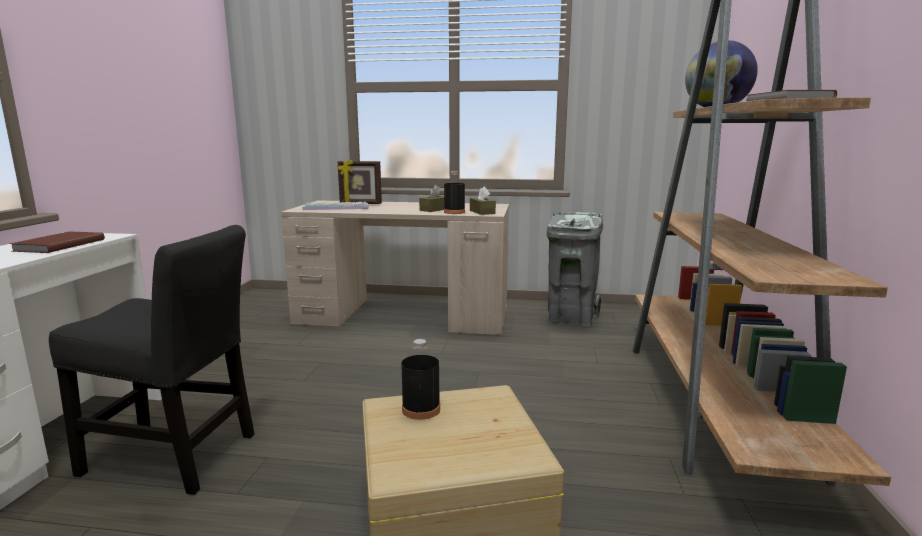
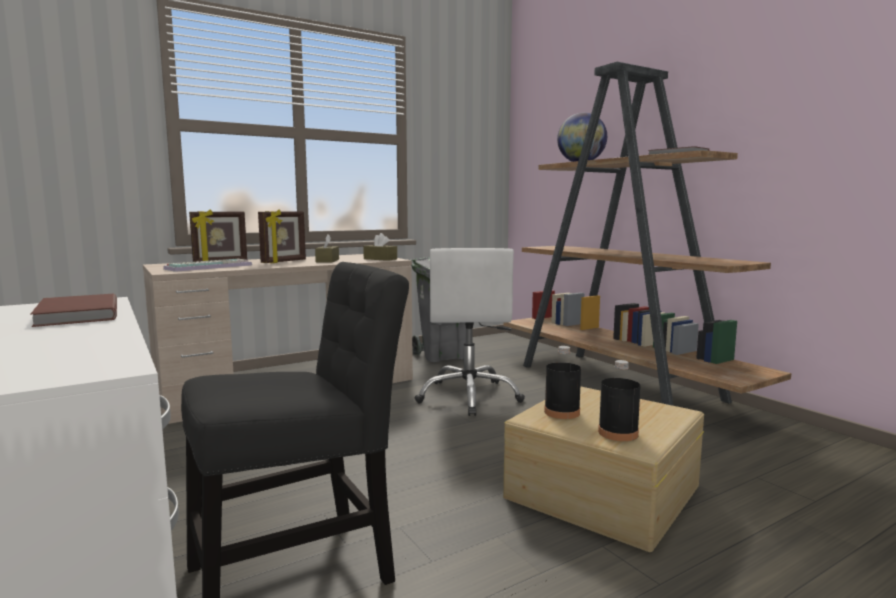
camera: 40 degrees left, 5 degrees down
(402, 207) = (284, 261): none -> picture frame
(454, 212) = (356, 261): black bottle -> black bottle (618, 433)
(518, 366) = (469, 396): none -> white office chair

